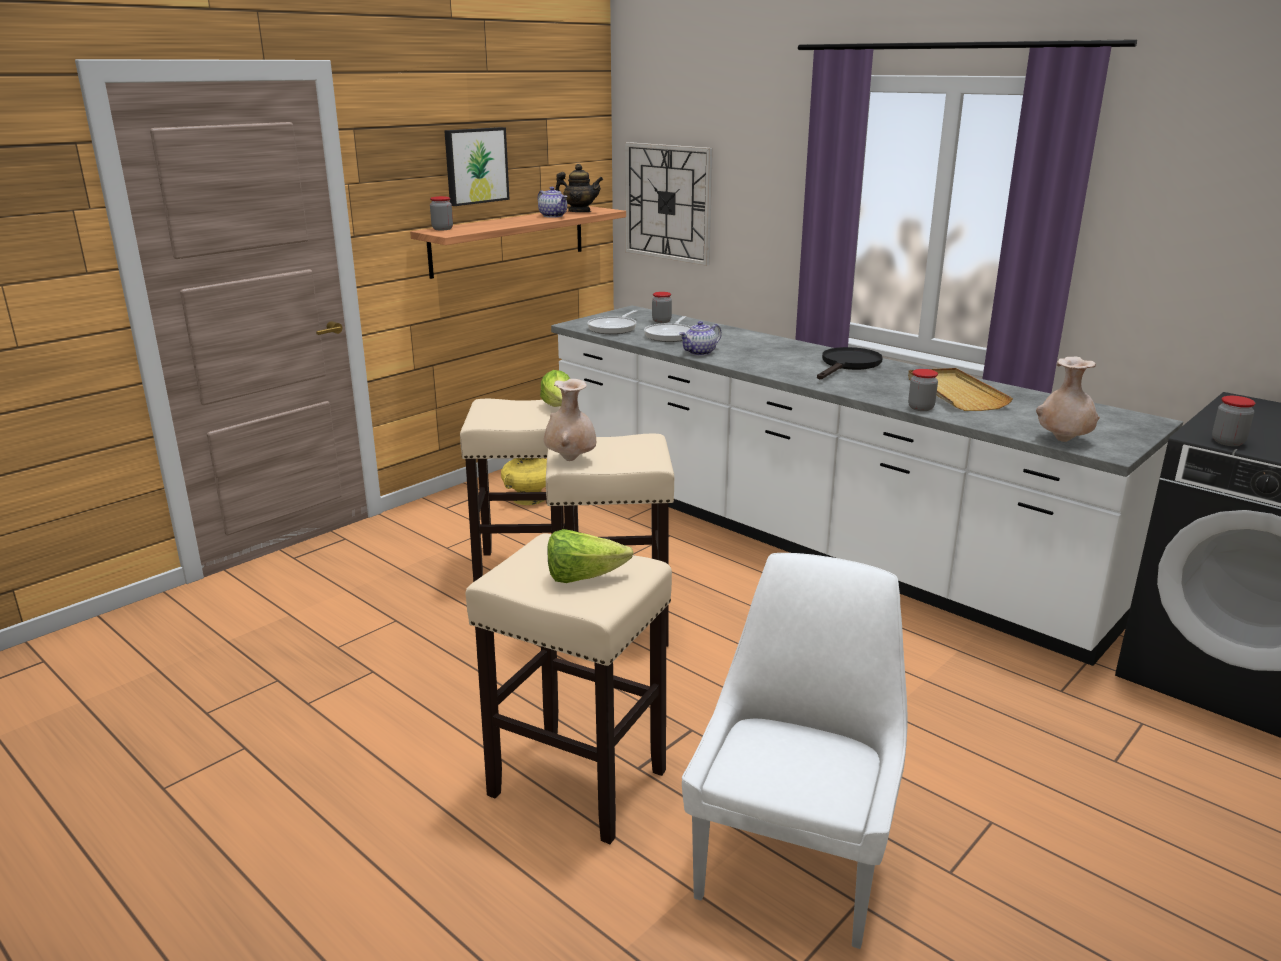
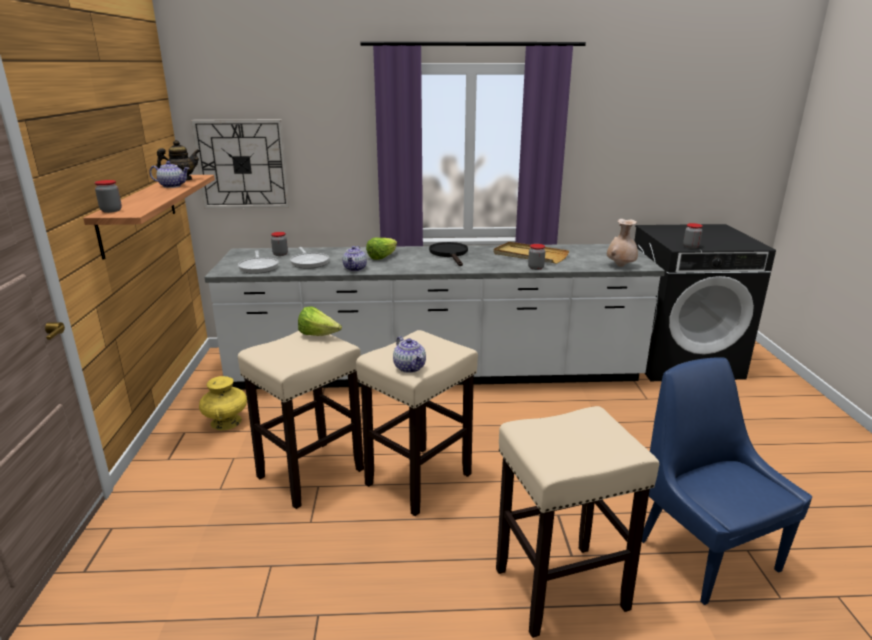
camera: 45 degrees left, 0 degrees up
(475, 166) = (110, 149): picture -> none
(570, 460) = (410, 367): beige vase -> teapot
(583, 577) = (588, 438): lettuce -> lettuce (382, 257)
(794, 864) = (703, 551): white chair -> blue chair

